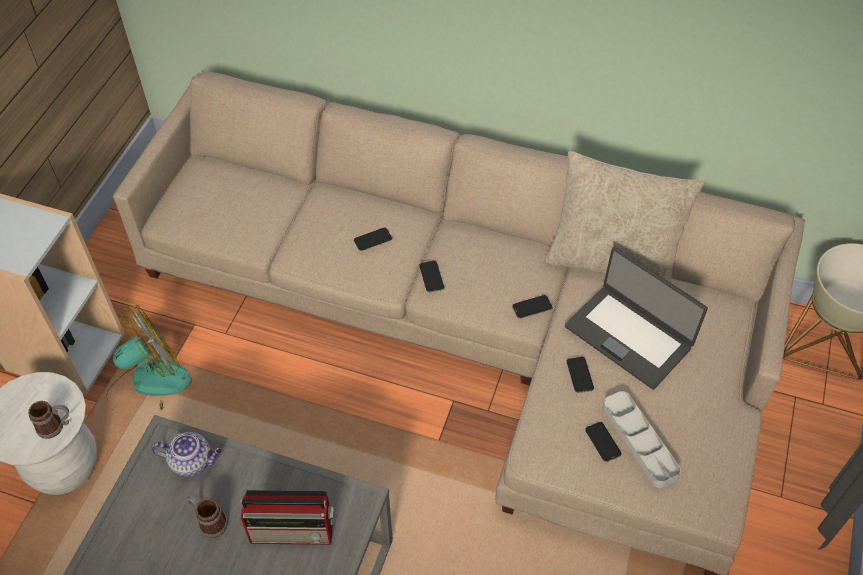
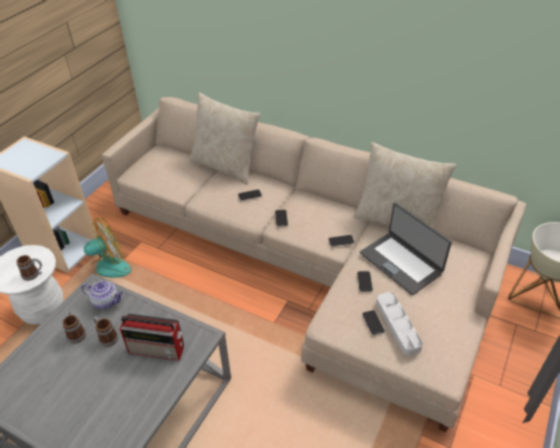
camera: 10 degrees right, 10 degrees down
(158, 521) = (76, 332): none -> mug
(320, 187) = (225, 166): none -> beige pillow

